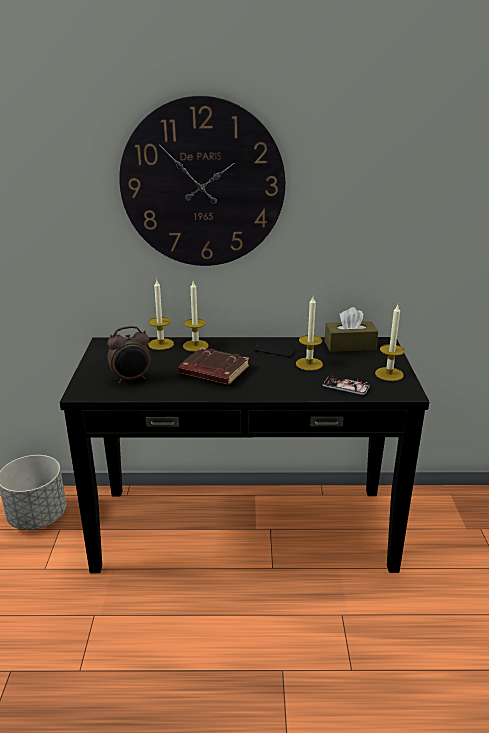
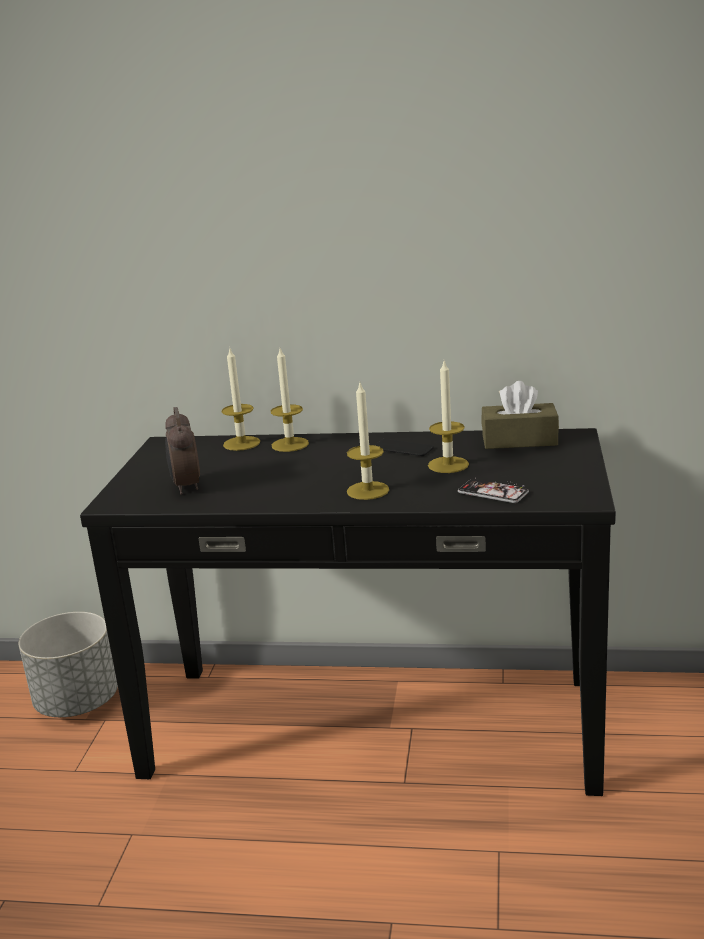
camera: 10 degrees right, 5 degrees down
(131, 379) = (186, 487): alarm clock -> alarm clock turned 90 degrees clockwise
(202, 185) = (292, 210): wall clock -> none
(213, 371) = (303, 476): brown book -> none
(389, 374) = (565, 476): candle -> candle (368, 490)

